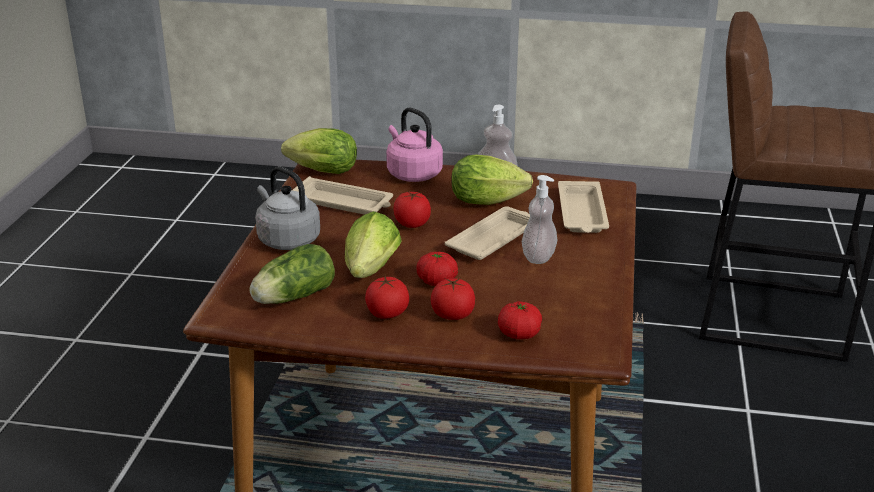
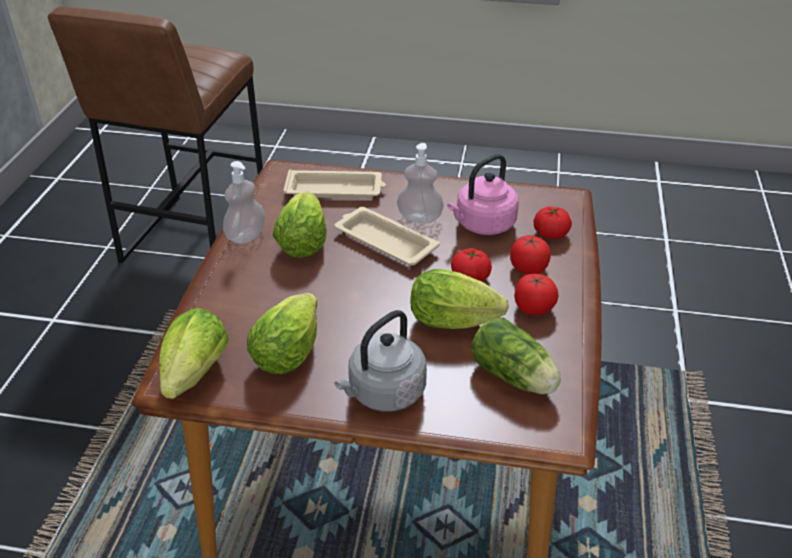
camera: 90 degrees left, 10 degrees up
(343, 203) = (290, 350): beige tray -> lettuce
(412, 174) = (220, 296): pink kettle -> pink kettle (482, 225)
(412, 223) = (349, 294): tomato -> none

